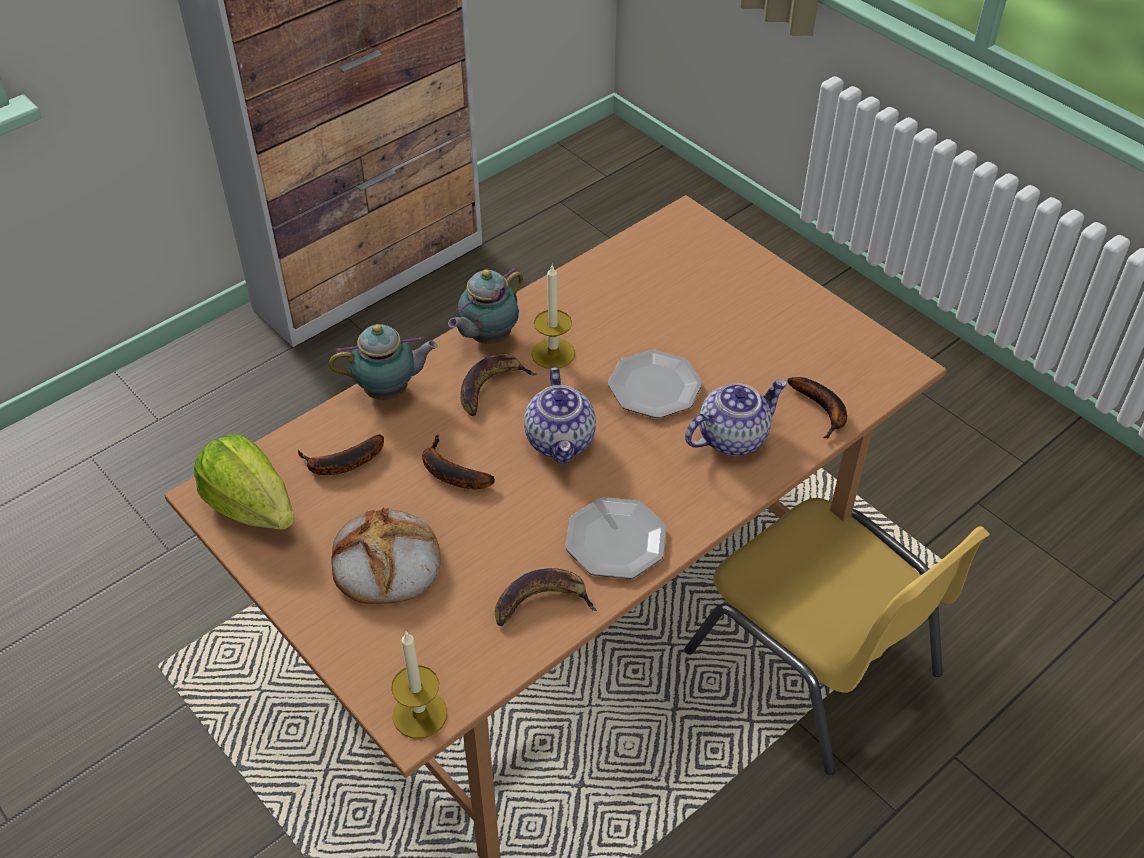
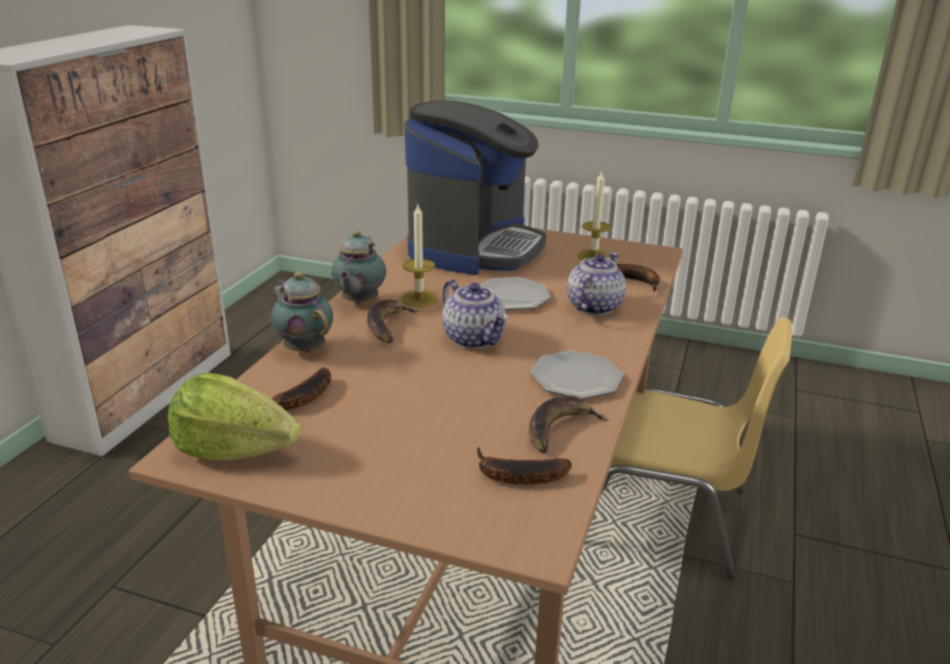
camera: 30 degrees left, 20 degrees down
(385, 563) = (401, 448): bread -> none
(390, 391) = (304, 348): teapot -> teapot turned 90 degrees counterclockwise
(420, 714) = (537, 536): candle -> candle (593, 256)
(449, 472) = (403, 379): banana -> banana (516, 476)
(683, 281) = (474, 248): none -> coffee machine

